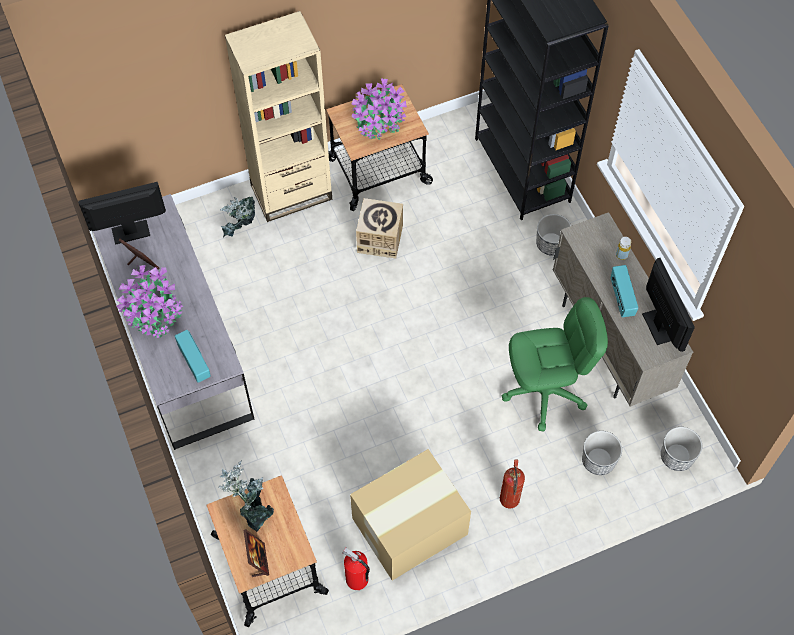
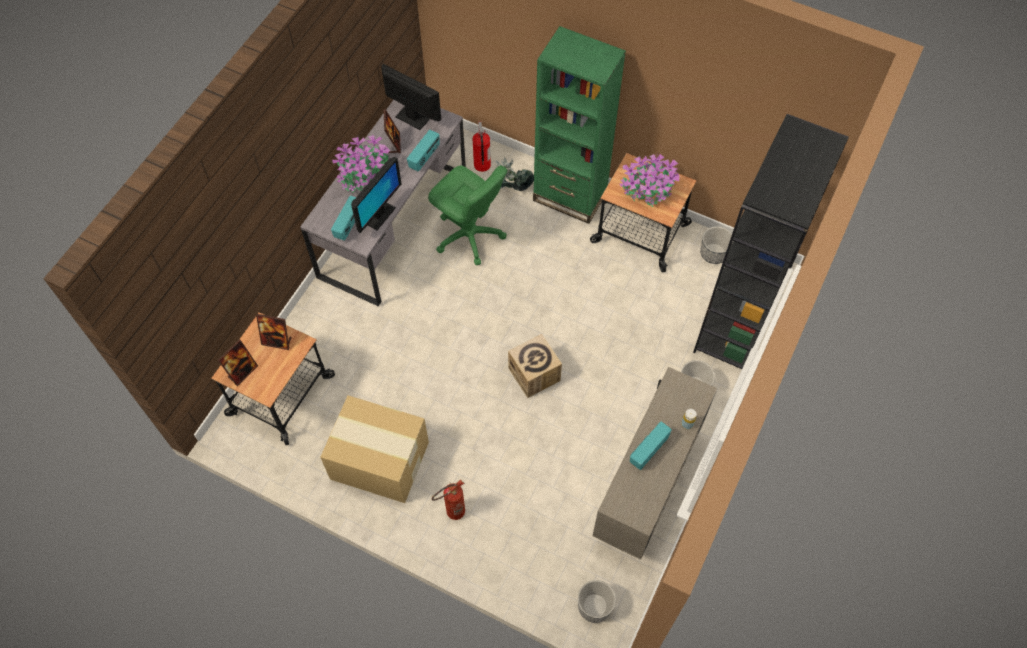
camera: 50 degrees right, 0 degrees up
(184, 253) = (424, 158): none -> radio
(253, 509) = (277, 341): potted plant -> picture frame
(291, 192) = (570, 196): beige bookcase -> green bookcase
(357, 580) = (312, 457): fire extinguisher -> fire extinguisher (482, 165)
(380, 239) = (586, 275): cardboard box -> cardboard box (534, 374)
(544, 392) = (563, 472): green office chair -> green office chair (469, 236)
(598, 460) = (541, 551): planter -> planter (714, 253)
(659, 327) = (648, 495): monitor -> monitor (379, 215)

